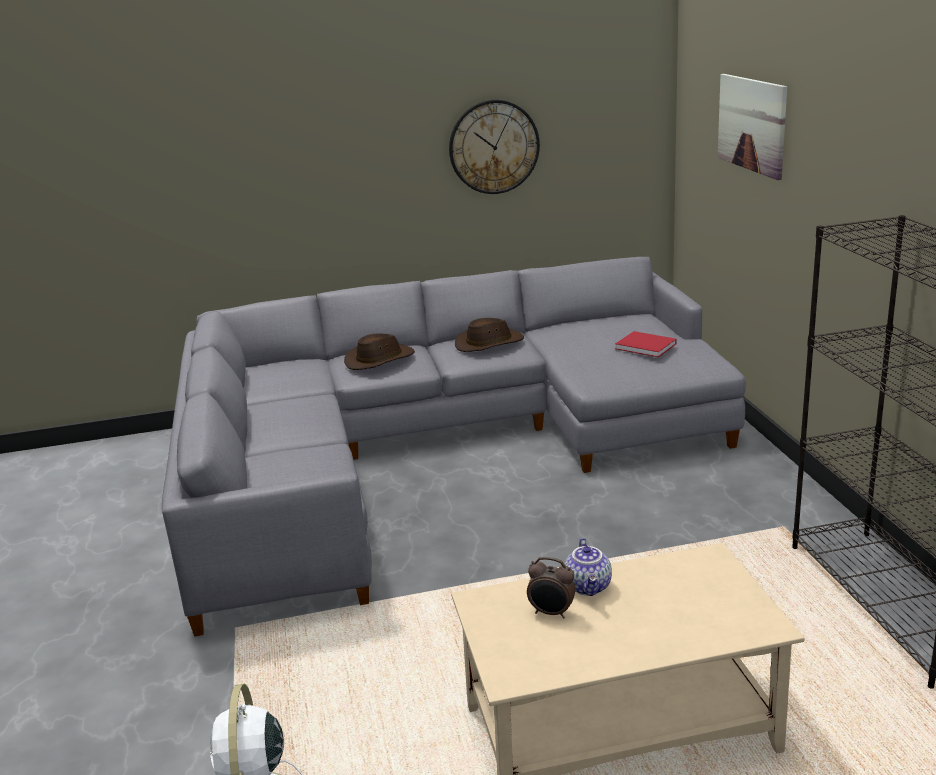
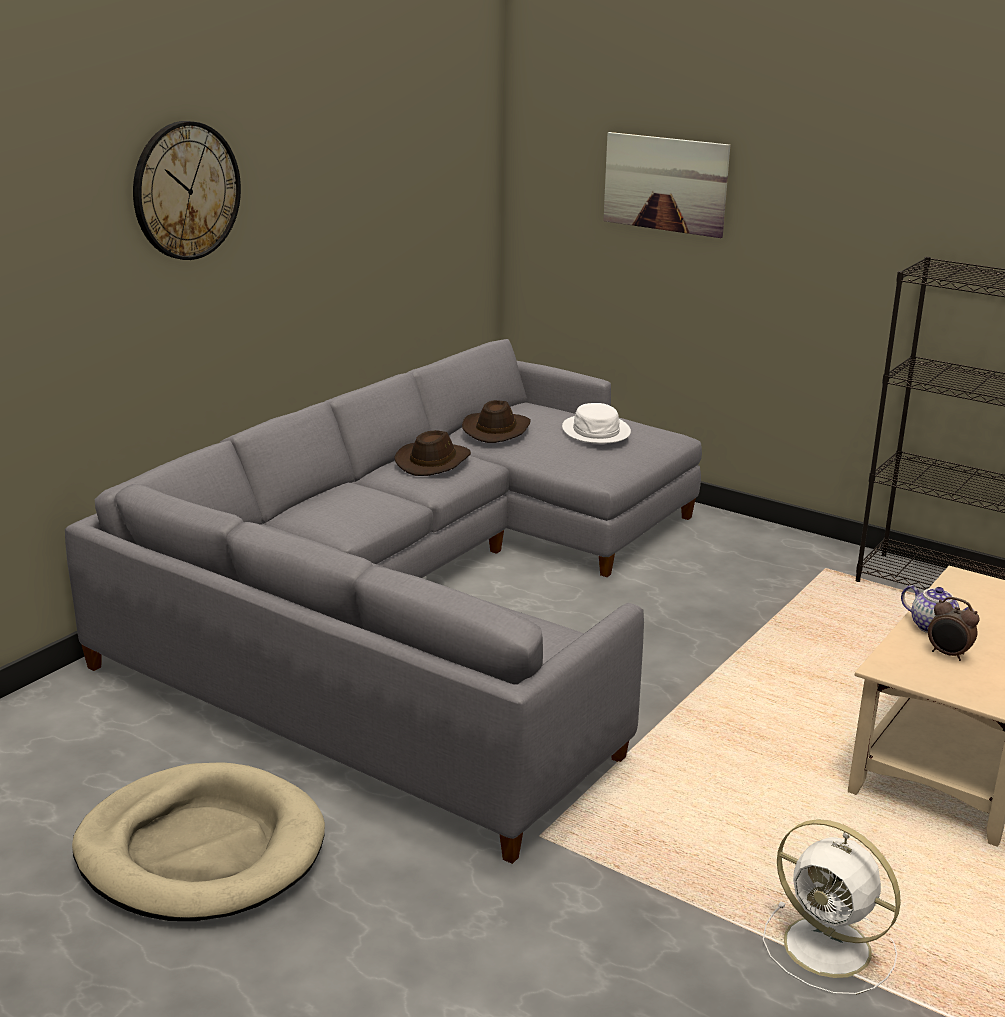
camera: 45 degrees left, 0 degrees up
(88, 550) = (201, 850): none -> beige dog bed
(379, 359) = (347, 505): brown hat -> brown hat (496, 430)
(494, 147) = (366, 225): wall clock -> wall clock (186, 191)
(551, 613) = (948, 654): alarm clock -> alarm clock turned 60 degrees clockwise
(647, 346) = (596, 431): red book -> white hat

